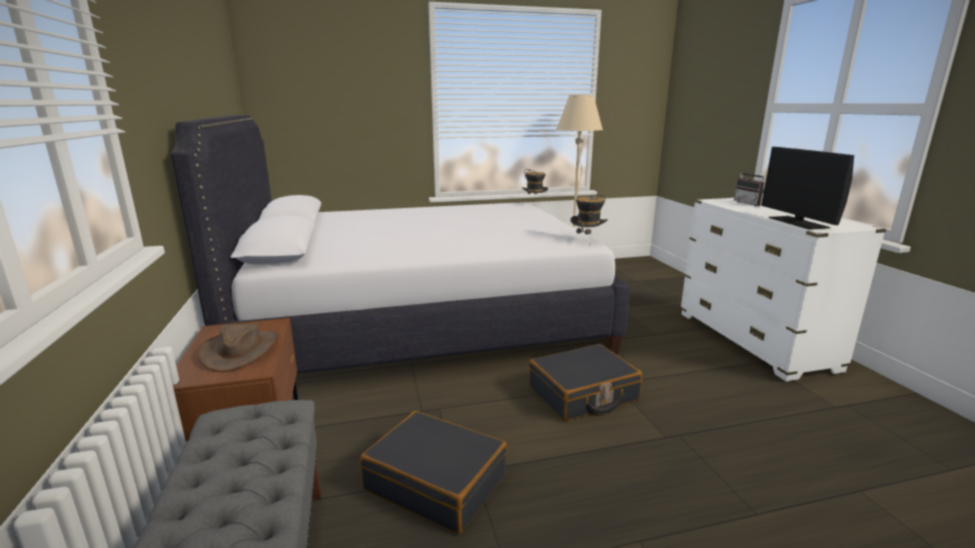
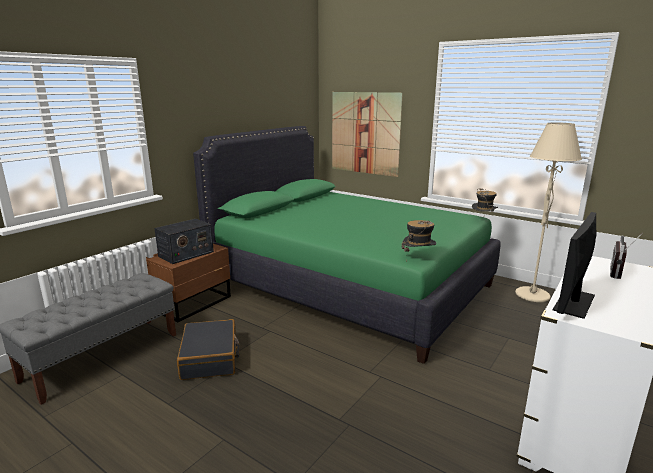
camera: 50 degrees right, 0 degrees up
(240, 350) = (186, 254): brown hat -> radio
(333, 124) = (365, 133): none -> picture
(422, 323) = (349, 285): white bed -> green bed
(583, 394) = (348, 369): black suitcase -> none

